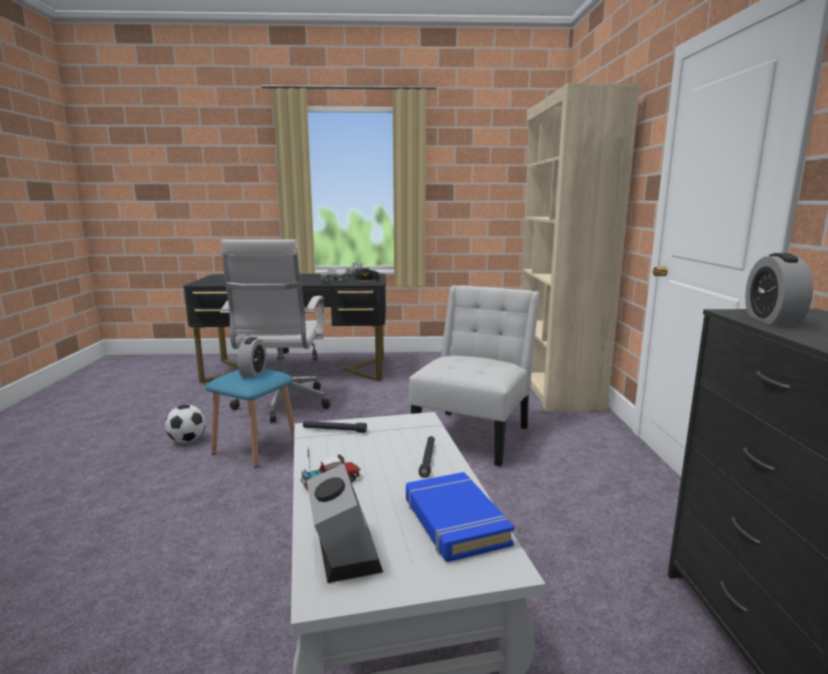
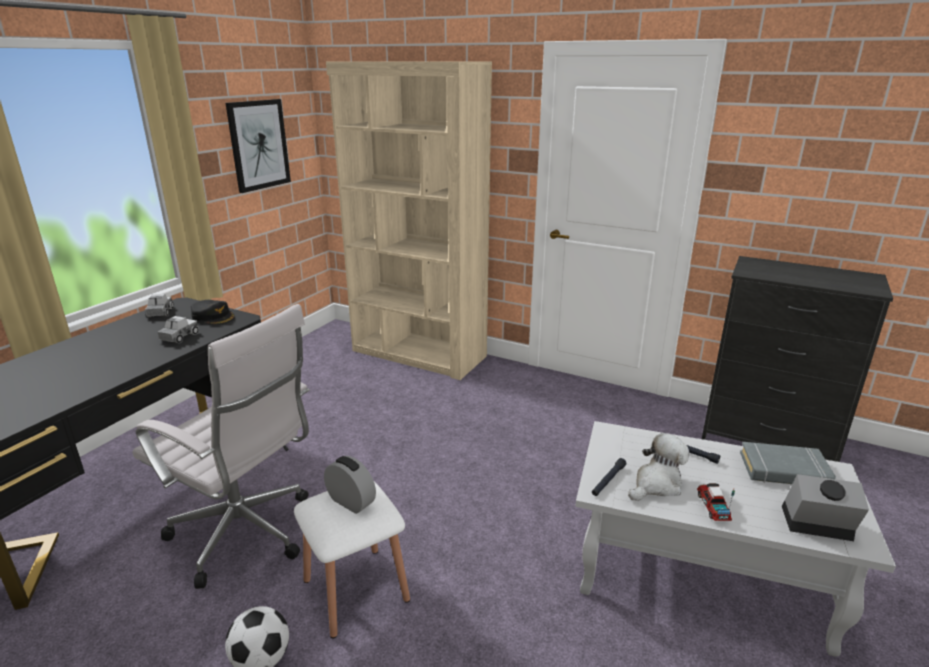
camera: 60 degrees left, 10 degrees up
(255, 448) = (356, 590): blue stool -> white stool
(348, 451) = (656, 484): none -> plush toy
(454, 522) = (784, 470): blue book -> grey book
(474, 434) = (467, 430): white chair -> none
(492, 184) = (258, 145): none -> picture
(772, 320) = (770, 274): alarm clock -> none

